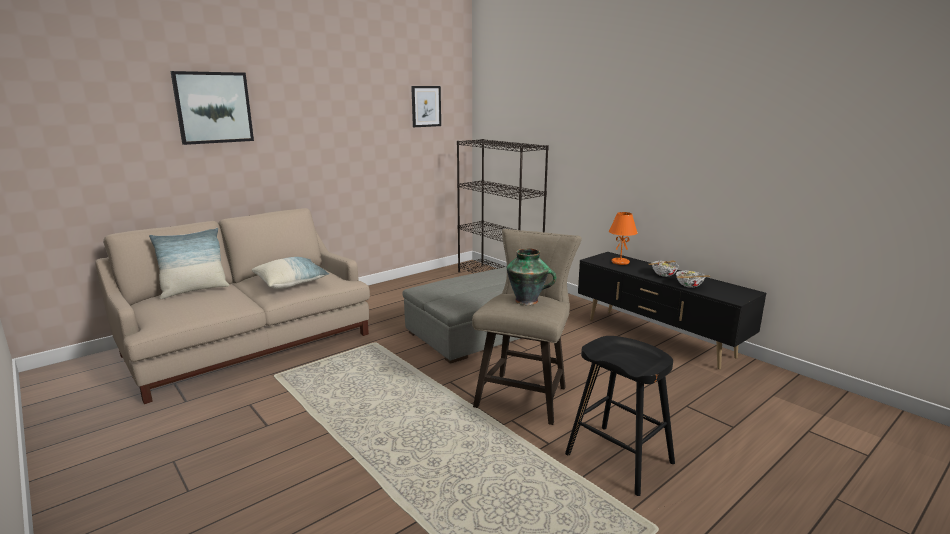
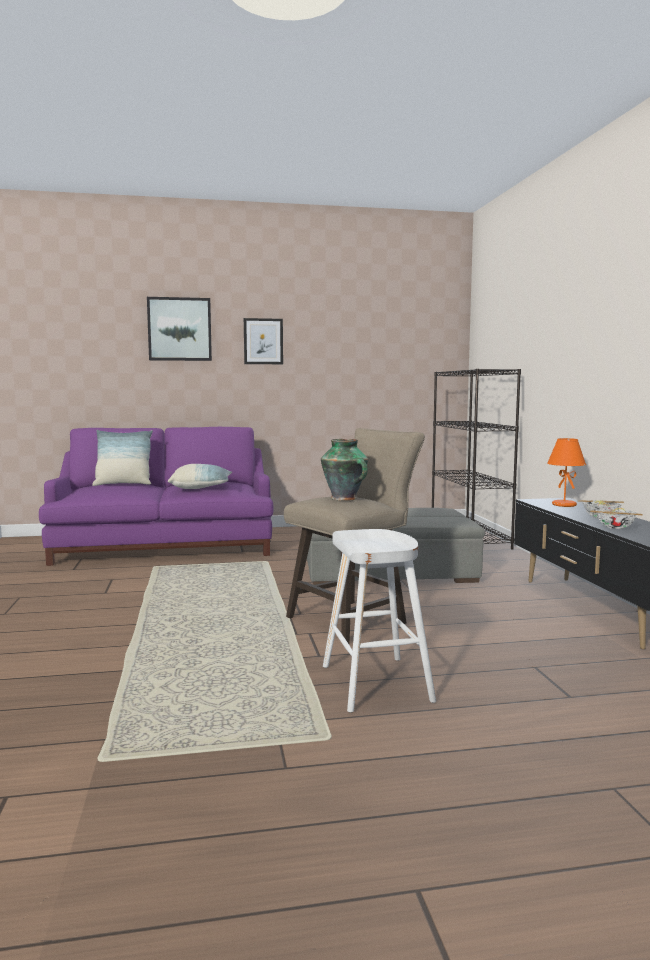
camera: 30 degrees right, 10 degrees down
(247, 342) = (165, 545): beige sofa -> purple sofa
(426, 106) = (406, 335): picture -> picture (263, 341)
(618, 458) = (375, 683): black stool -> white stool

